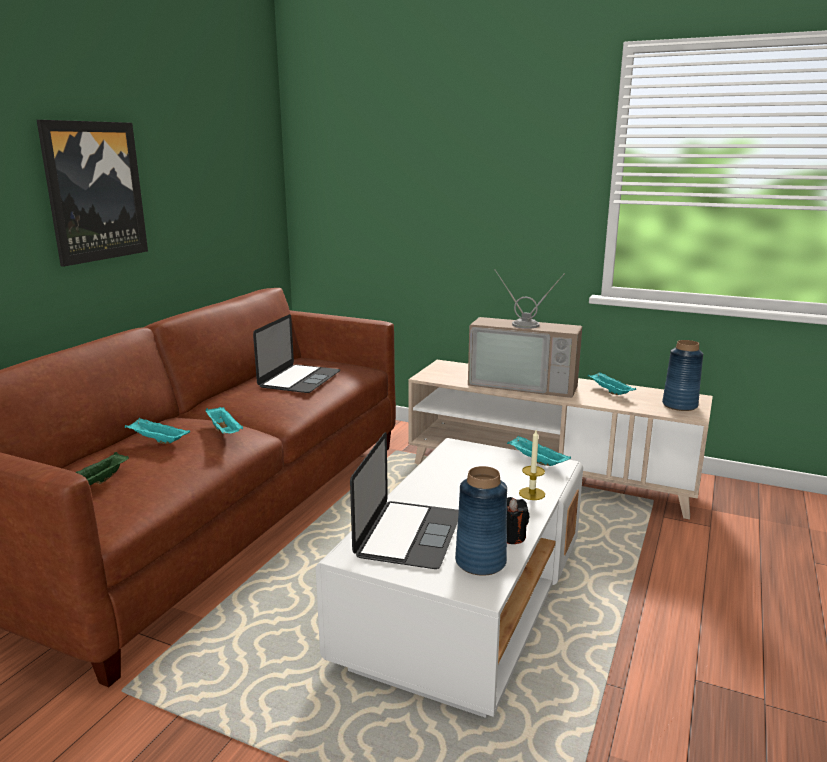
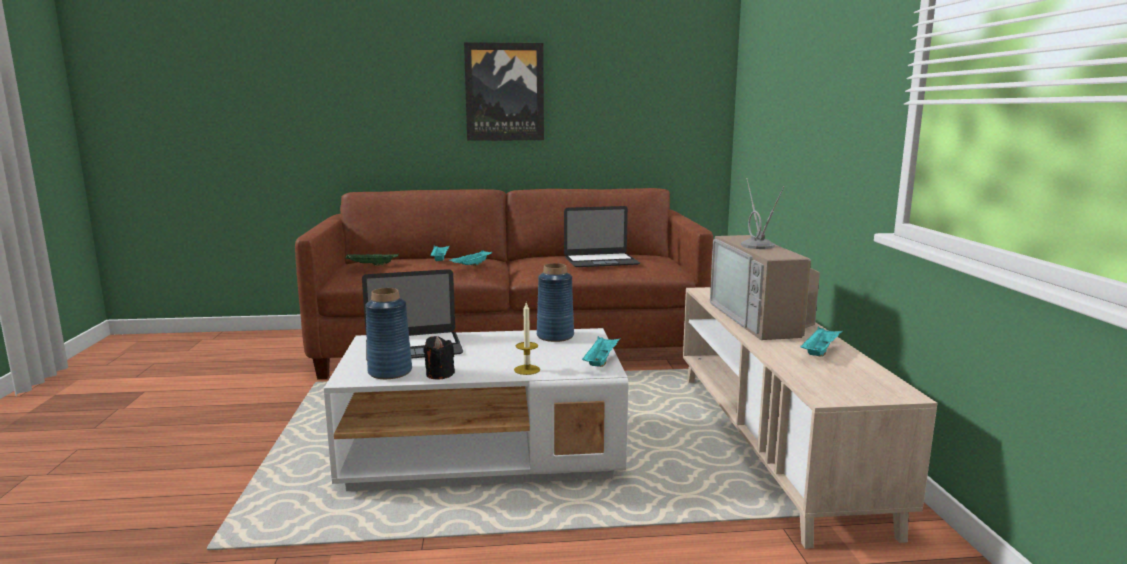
camera: 60 degrees right, 5 degrees down
(680, 405) = (849, 387): blue vase -> blue vase (555, 336)

